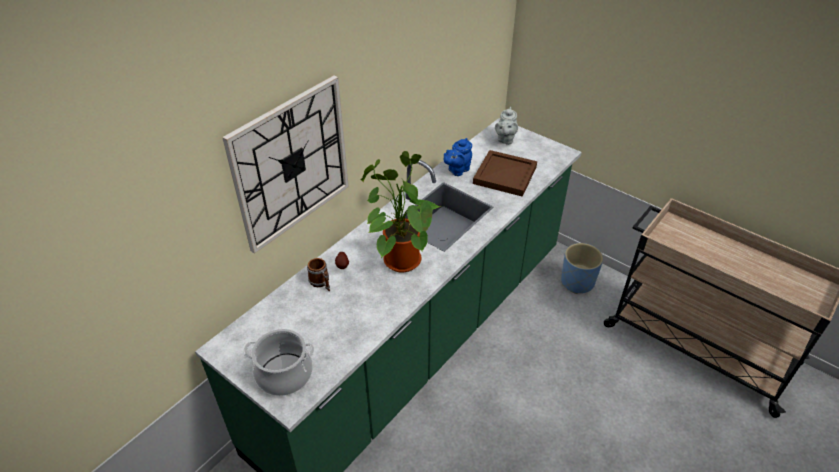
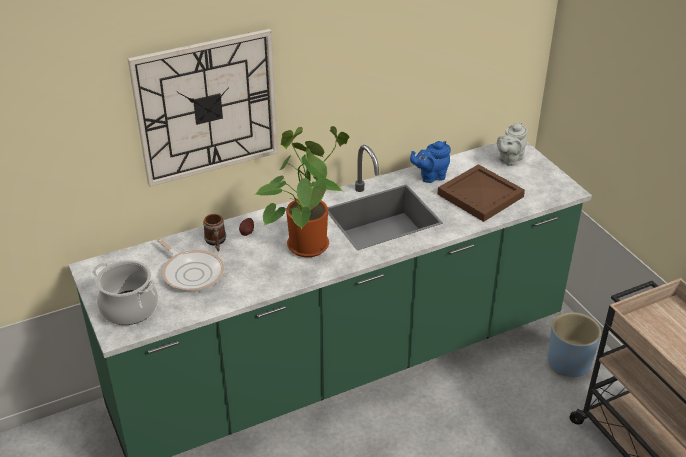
camera: 25 degrees right, 5 degrees down
(319, 319) = (191, 272): none -> frying pan

